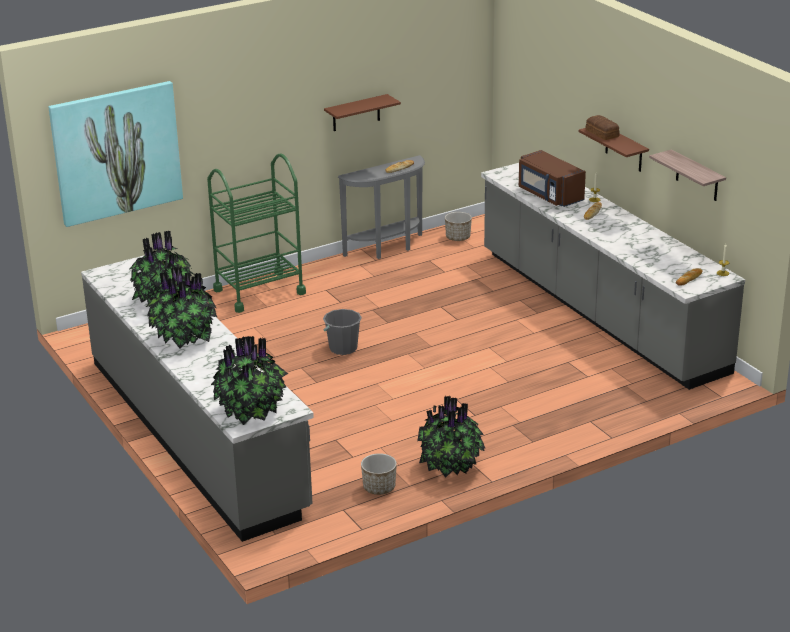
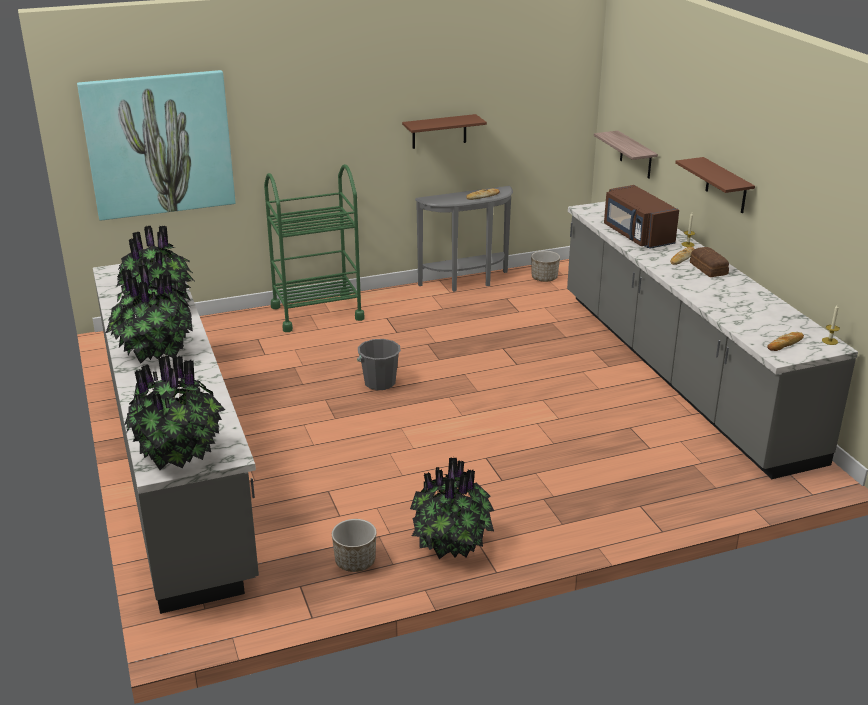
camera: 10 degrees right, 0 degrees up
(602, 133) = (702, 166): bread -> bread (708, 269)
(697, 176) = (809, 220): shelf -> shelf (636, 155)

